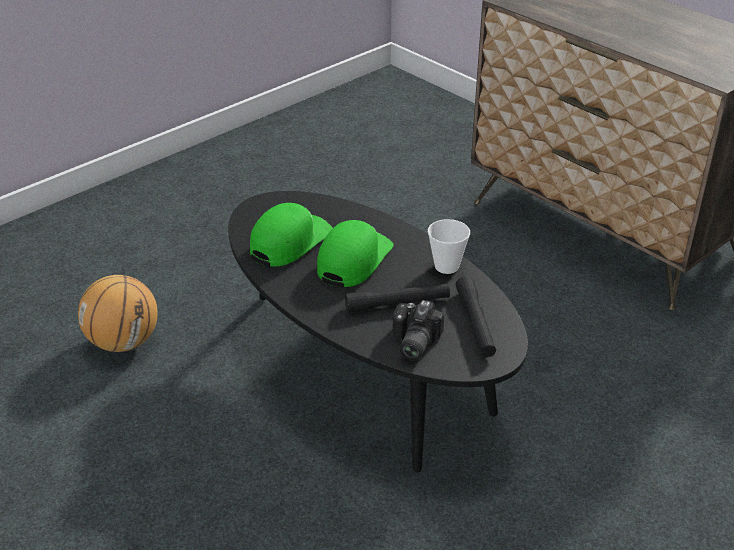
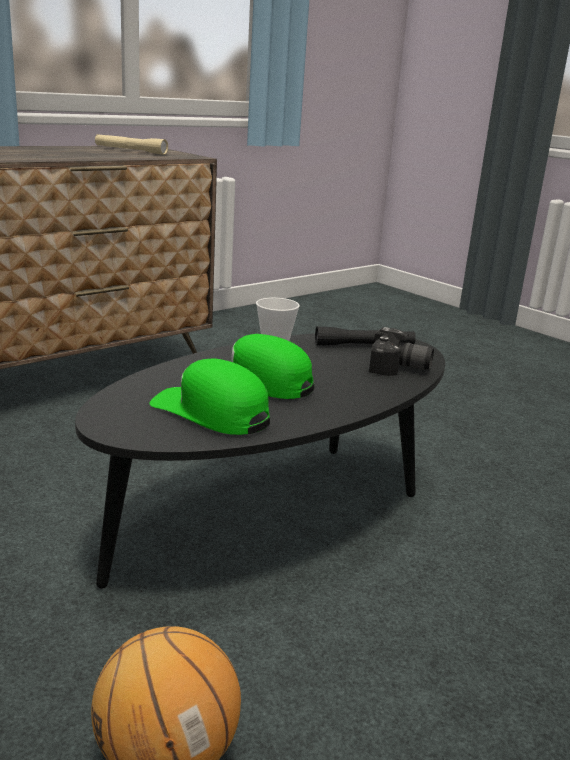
camera: 90 degrees left, 15 degrees down
(397, 304) = (338, 370): black flashlight -> none
(712, 45) = (130, 151): none -> beige flashlight

